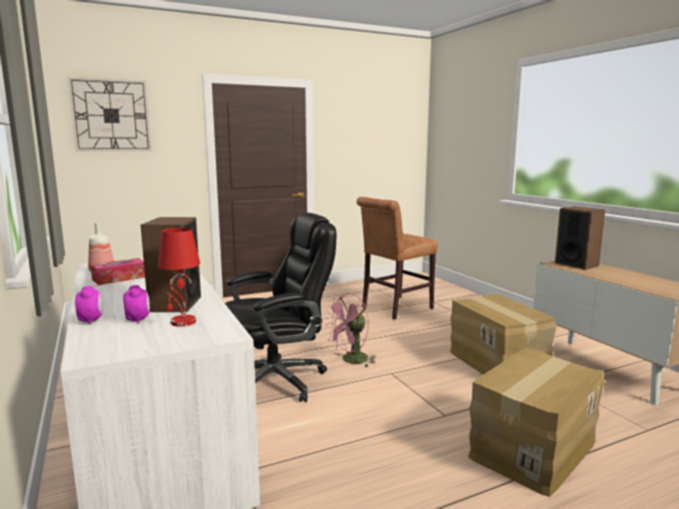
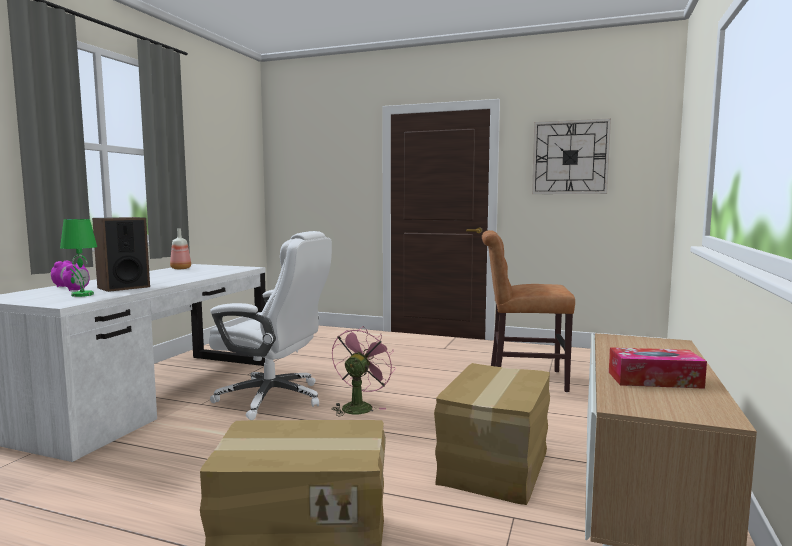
camera: 45 degrees right, 5 degrees down
(111, 115) = (307, 151): wall clock -> wall clock (570, 157)
(119, 278) = (170, 272): tissue box -> tissue box (654, 380)
(182, 322) = (81, 295): red table lamp -> green table lamp
(277, 380) = (273, 398): black office chair -> white office chair
(351, 361) = (359, 406): pink fan -> pink fan turned 105 degrees clockwise
(576, 264) = (645, 345): speaker -> none

